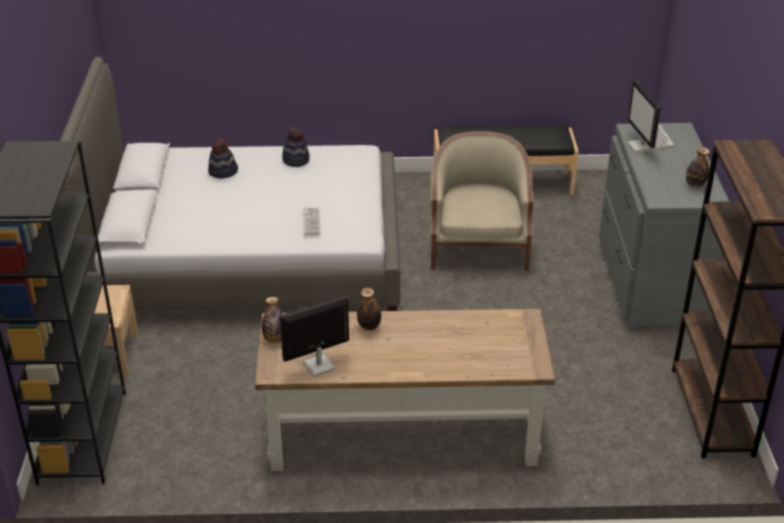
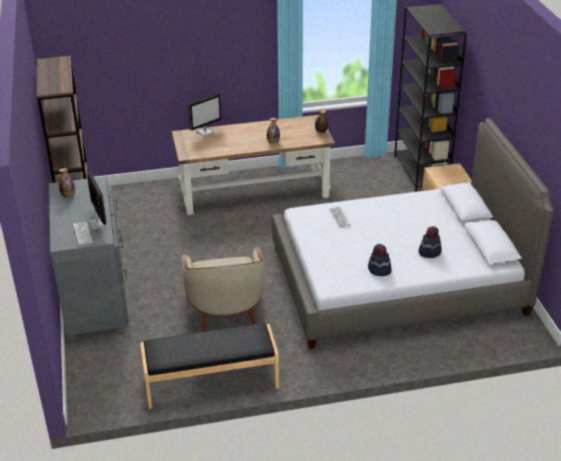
camera: 170 degrees right, 0 degrees up
(318, 365) = (293, 124): monitor -> monitor (205, 132)

